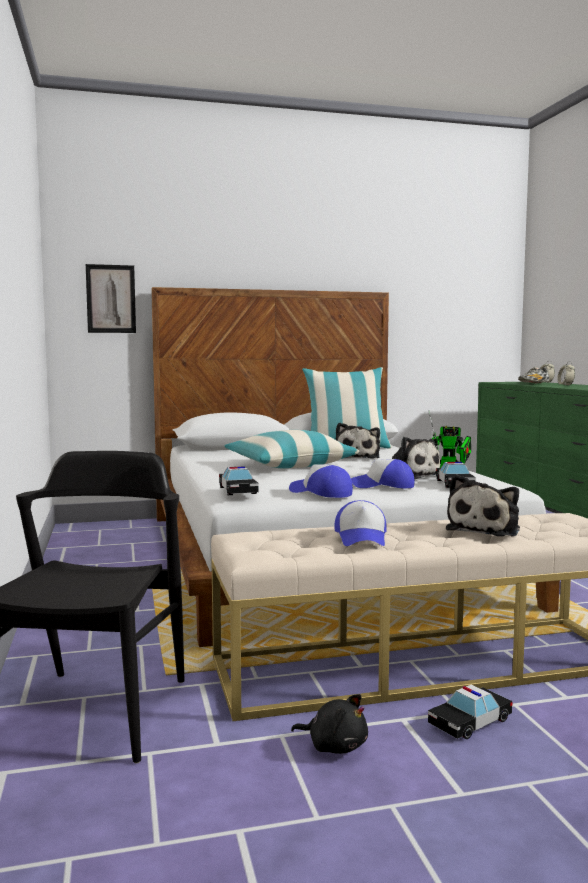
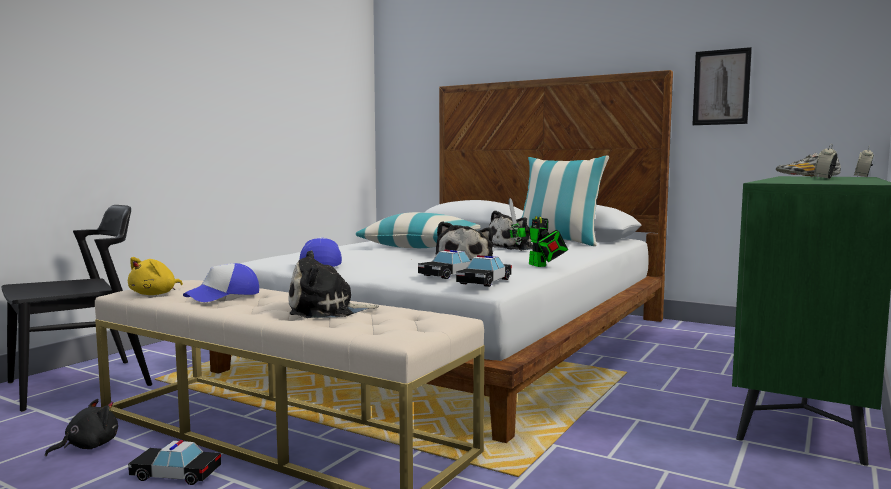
camera: 45 degrees right, 0 degrees up
(111, 299) = (417, 99): picture -> picture (721, 87)
(238, 491) = (279, 254): toy car -> toy car (484, 282)
(290, 552) = (155, 294): none -> yellow plush toy
(334, 746) = (88, 446): black plush toy -> black plush toy turned 120 degrees counterclockwise
(383, 486) = (392, 267): cap -> none

